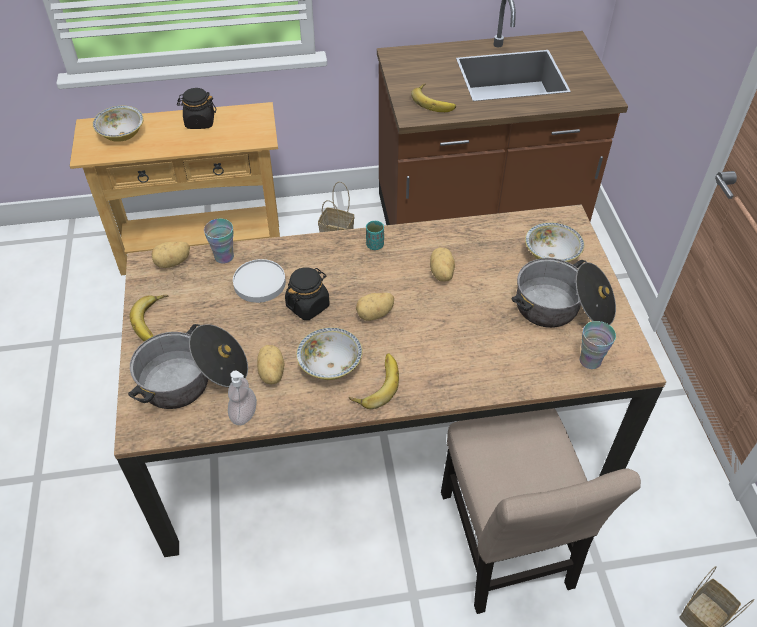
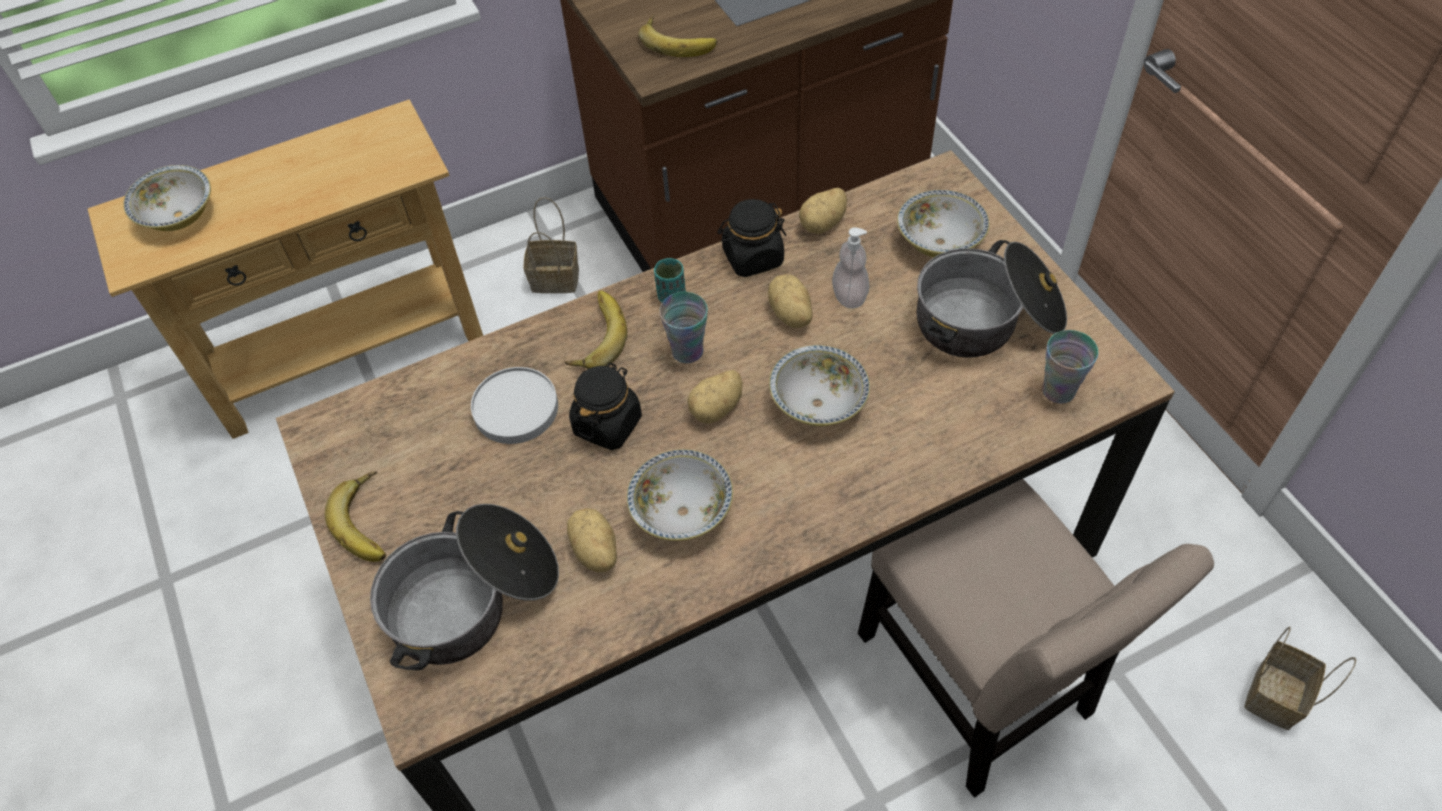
camera: 15 degrees left, 5 degrees up
(173, 263) = (360, 413): potato -> potato (823, 224)
(199, 122) = (303, 162): black jar -> black jar (752, 257)
(224, 257) = (440, 380): cup -> cup (687, 351)
(244, 414) = (579, 632): soap dispenser -> soap dispenser (849, 296)
(375, 383) = (762, 520): banana -> banana (594, 335)
(436, 328) = (818, 403): none -> bowl

